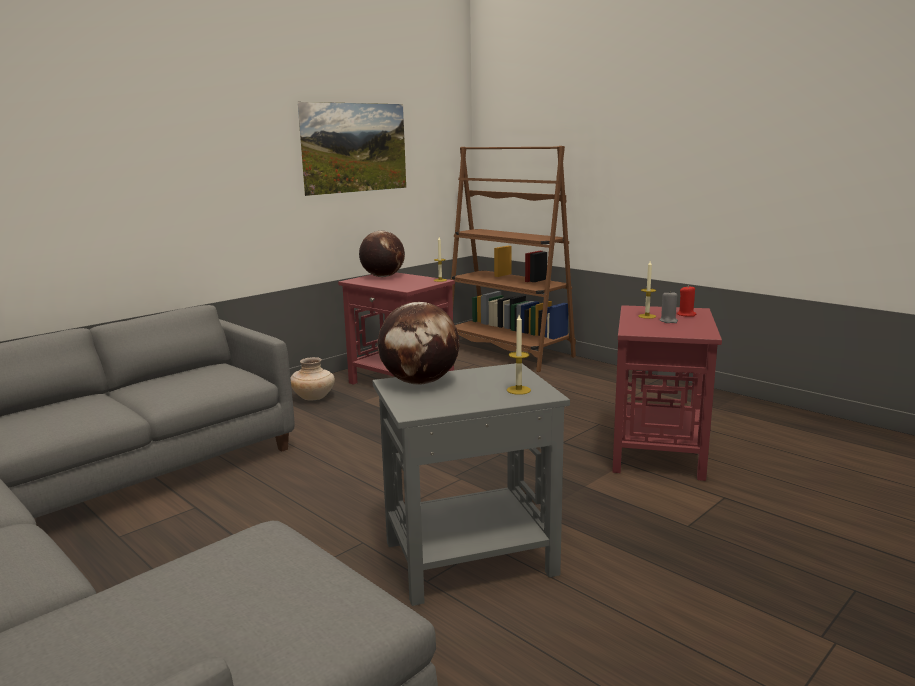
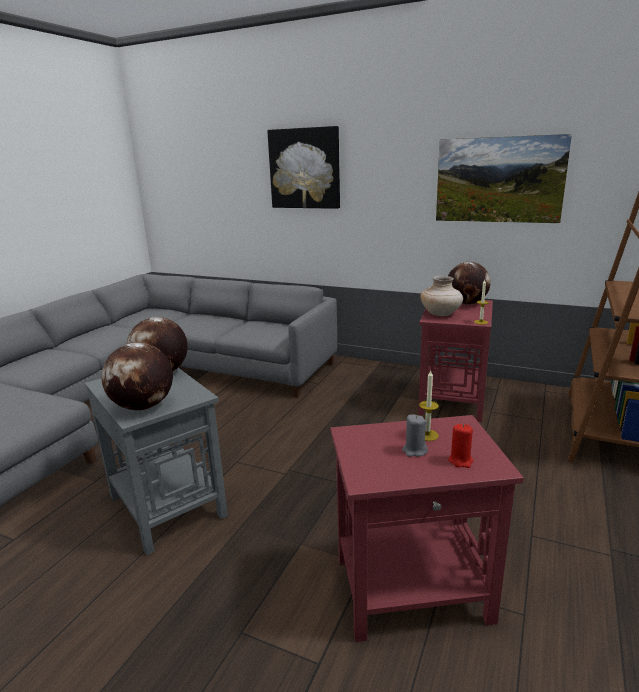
camera: 70 degrees right, 5 degrees up
(121, 134) = (305, 168): none -> picture
(314, 398) = (387, 378): beige vase -> beige vase (441, 314)
(518, 390) = (143, 406): candle -> globe

